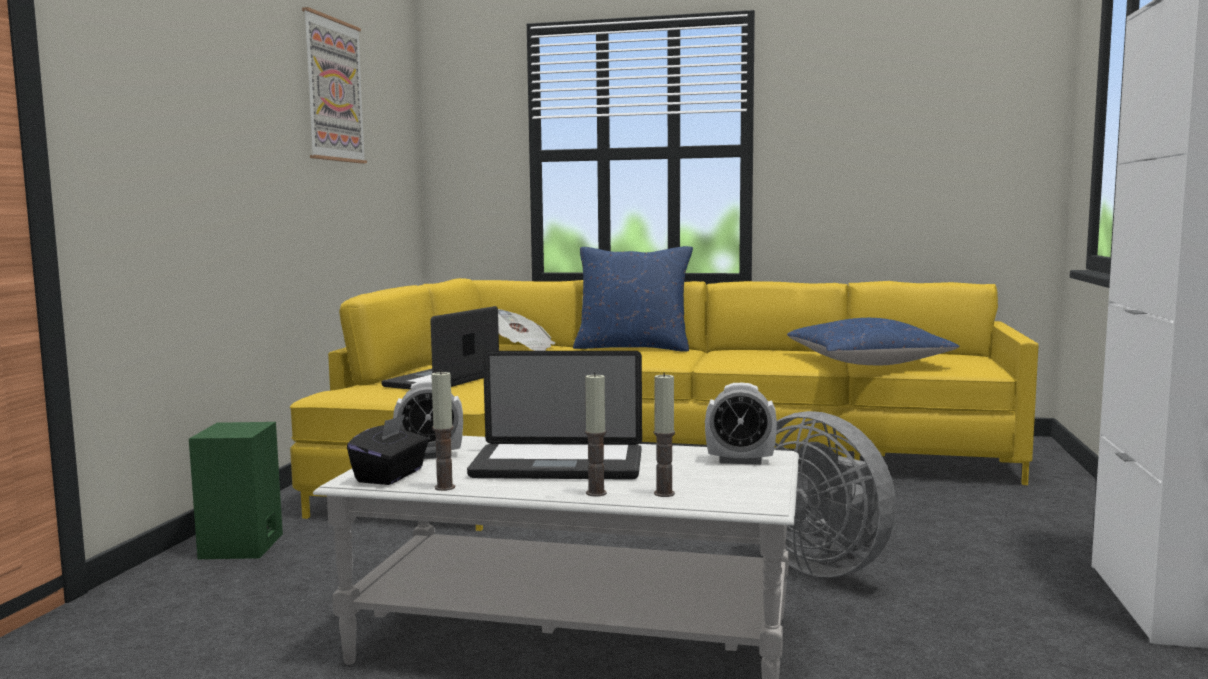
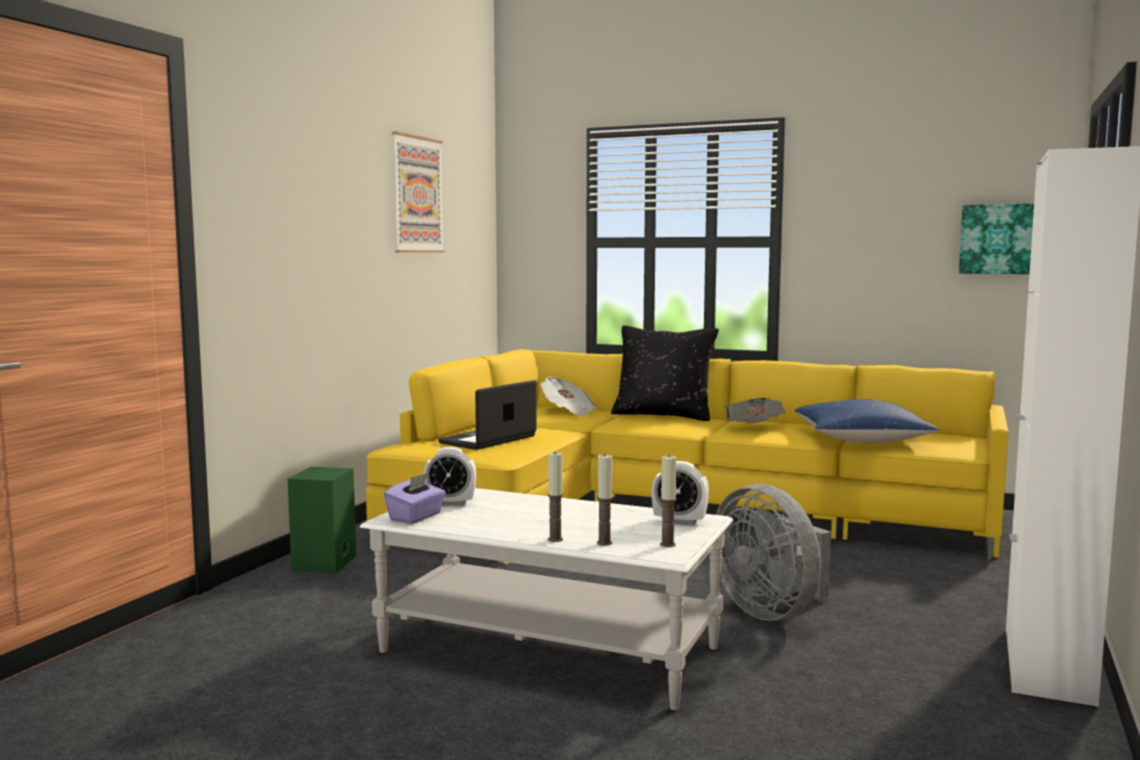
camera: 10 degrees right, 0 degrees up
(391, 476) = (416, 517): black tissue box -> purple tissue box
(444, 487) = (450, 528): candle -> candle (667, 544)
(558, 465) = (539, 516): laptop -> none
(633, 348) = (663, 415): blue pillow -> black pillow
(743, 356) = (753, 428): none -> newspaper
(988, 142) = (997, 239): none -> picture

